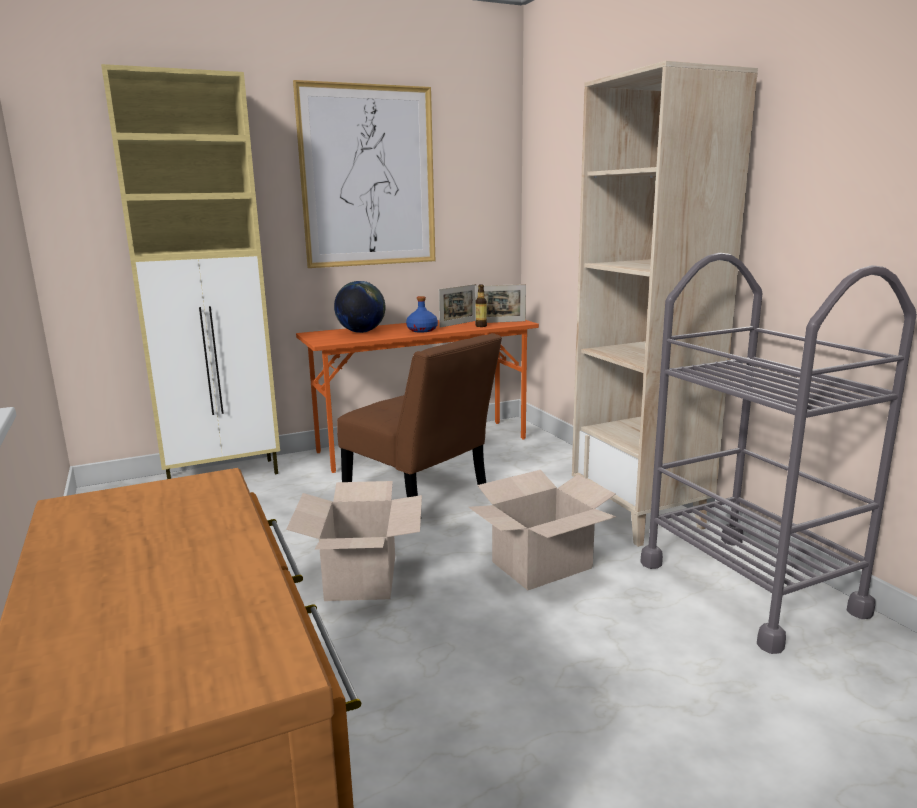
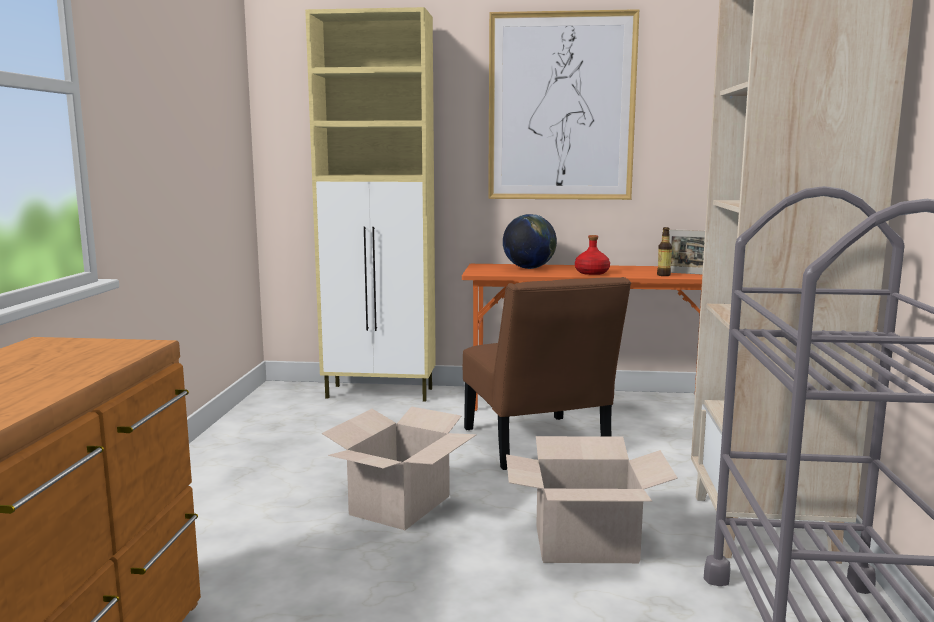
camera: 30 degrees right, 5 degrees down
(422, 330) = (591, 273): blue bottle -> red bottle
(458, 324) = (643, 271): picture frame -> none

